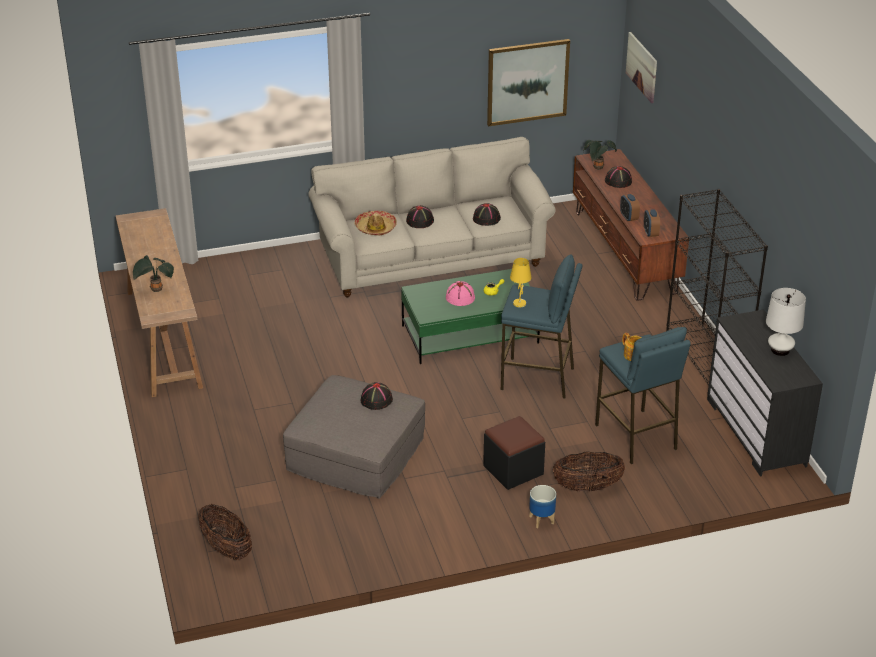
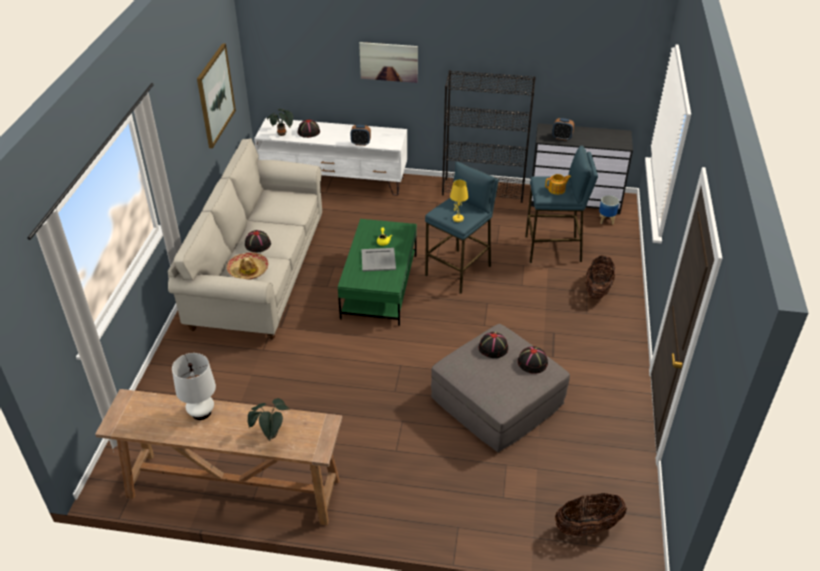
camera: 65 degrees left, 5 degrees up
(460, 297) = (378, 259): pink hat -> grey tray
(486, 218) = (289, 209): black hat -> black hat (532, 362)
(513, 470) = (561, 319): black ottoman -> none
(542, 520) = (625, 323): planter -> planter (606, 220)
(625, 252) = (334, 180): brown tv stand -> white tv stand
(642, 67) = (283, 36): picture -> picture (388, 62)
(650, 233) = (389, 141): alarm clock -> alarm clock (562, 138)
(780, 350) = (587, 132): white table lamp -> white table lamp (201, 412)

